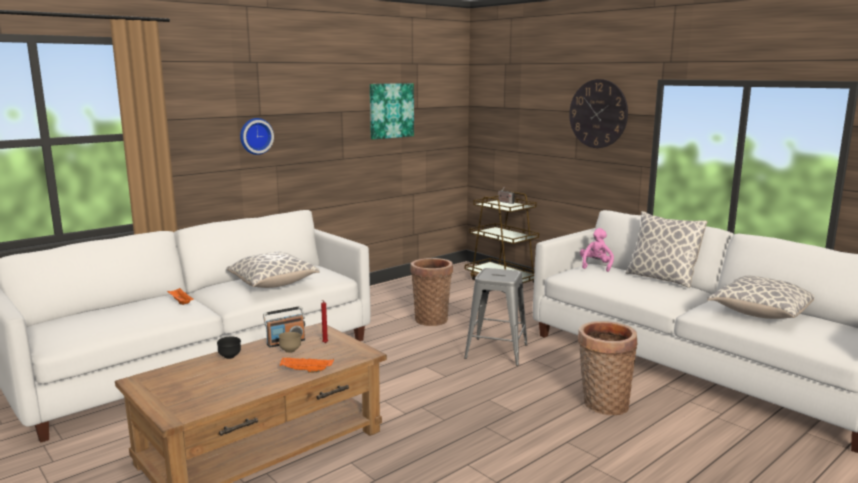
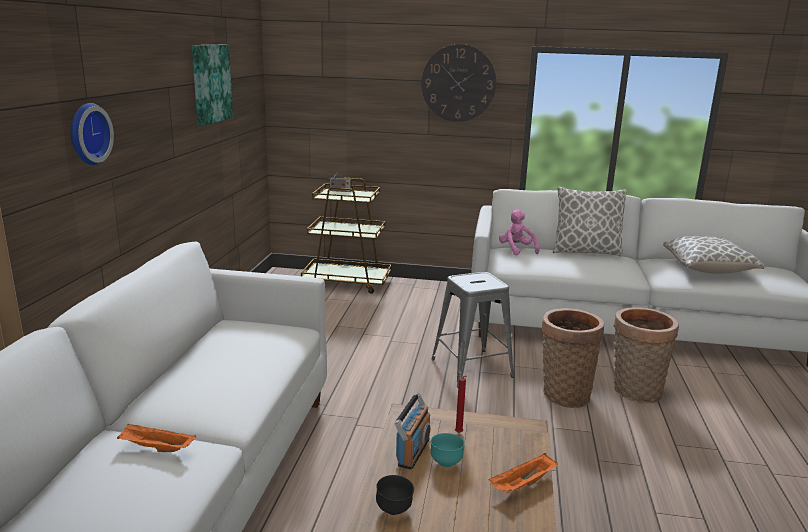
camera: 40 degrees left, 5 degrees up
(273, 284) = (240, 367): pillow -> none
(290, 351) = (446, 463): brown bowl -> turquoise bowl
(431, 319) = (350, 350): basket -> basket (563, 394)

